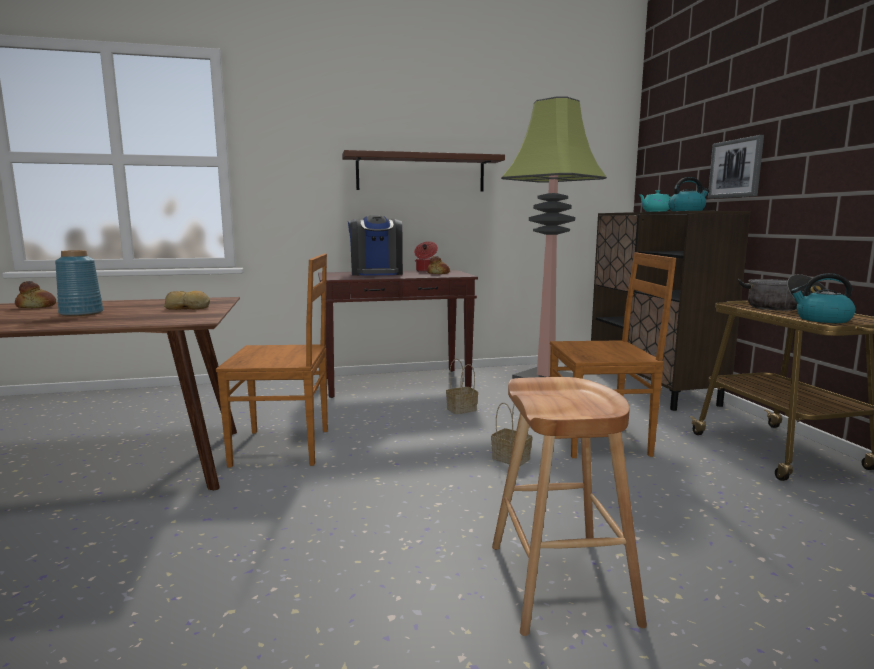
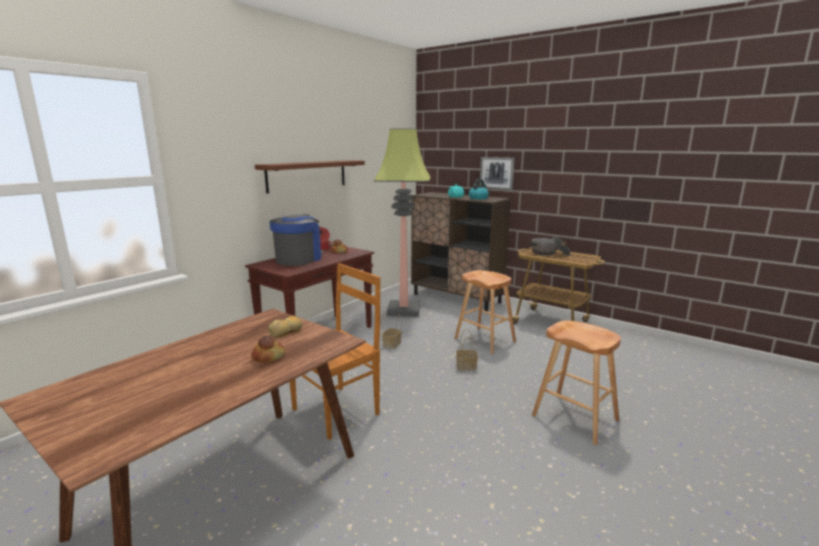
camera: 40 degrees left, 5 degrees up
(37, 306) = (139, 369): bread -> bread (268, 356)
(82, 313) = (226, 362): blue vase -> none
(376, 273) = (299, 259): coffee machine -> coffee machine turned 105 degrees counterclockwise
(601, 439) = (484, 340): brown chair -> brown stool
(822, 319) = (576, 260): kettle -> none

